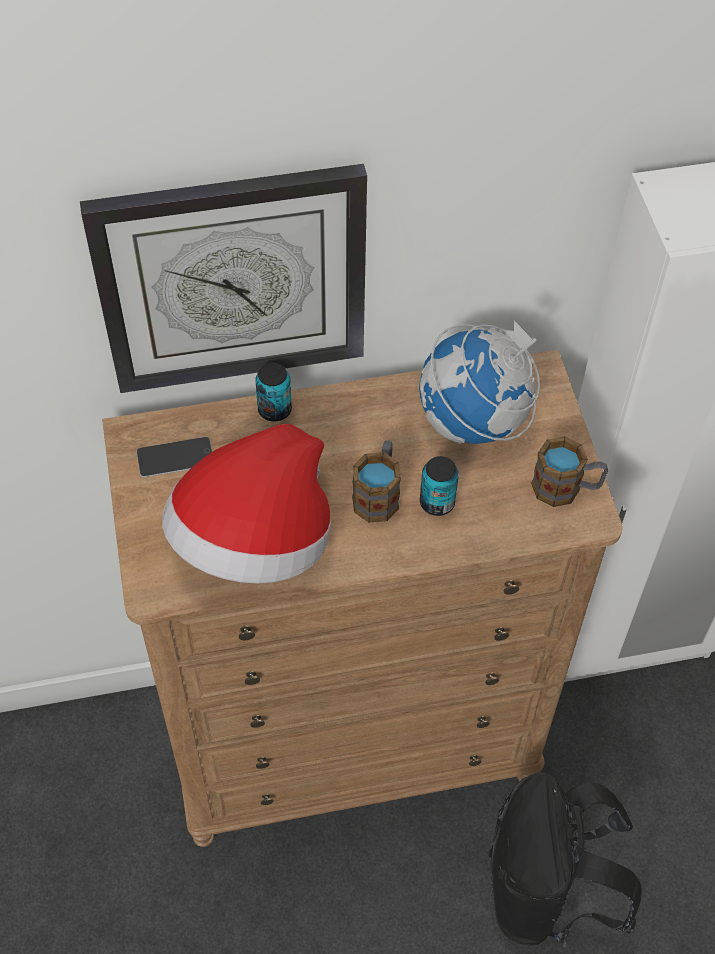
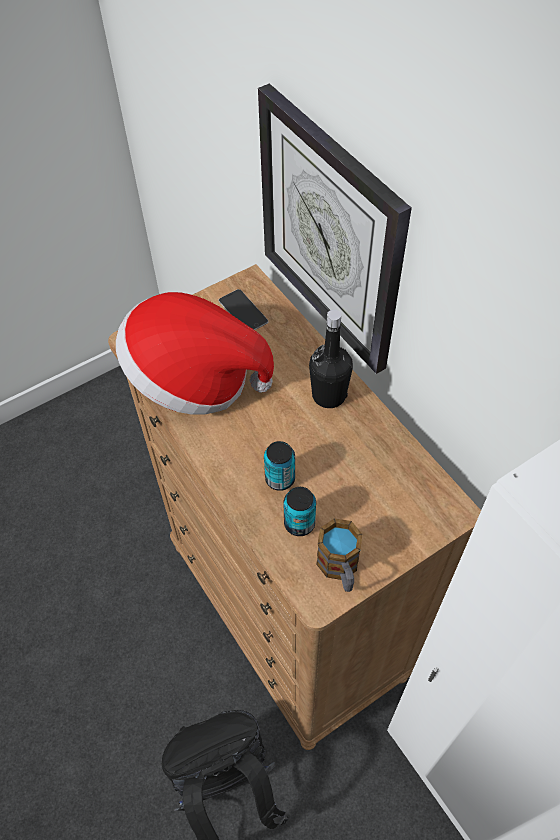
camera: 70 degrees right, 0 degrees up
(274, 410) = (313, 349): can -> can (299, 523)
(348, 419) = (329, 395): none -> black bottle
(378, 493) = (270, 437): mug -> none
(474, 422) = (372, 479): globe -> none

